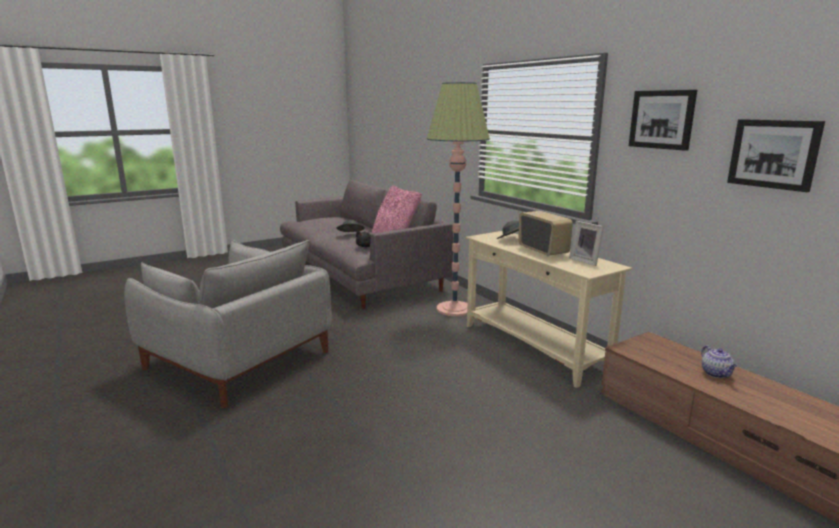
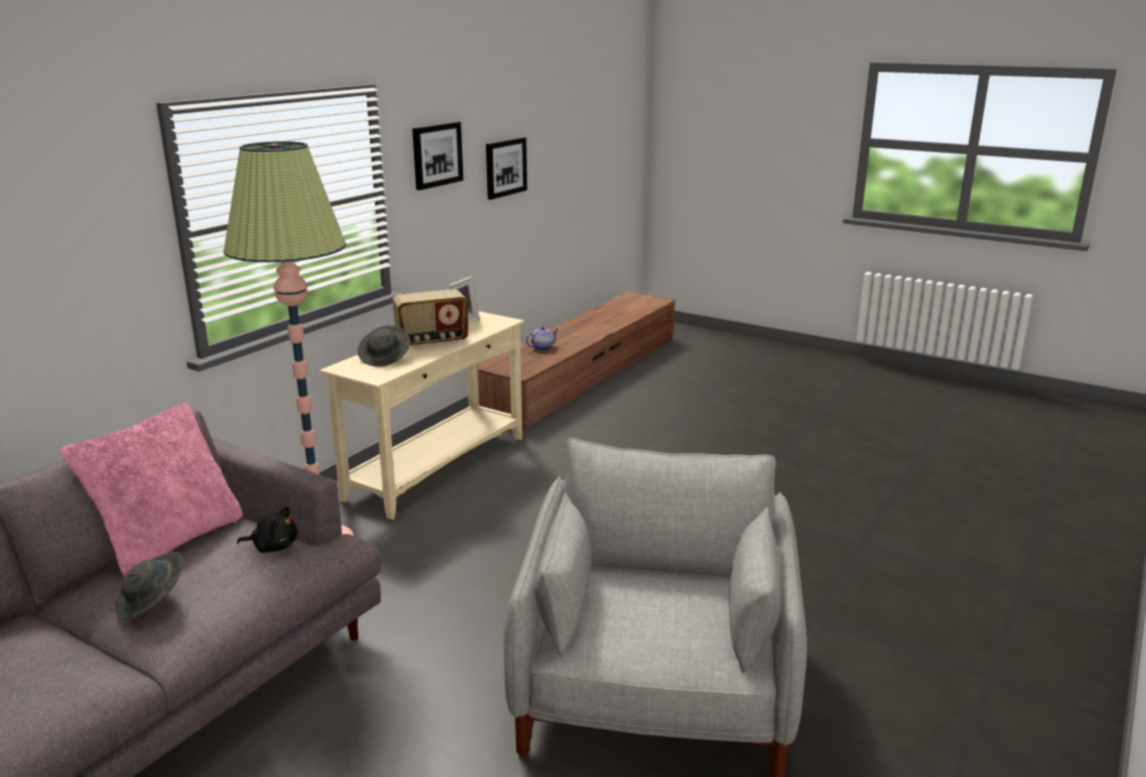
camera: 115 degrees left, 5 degrees up
(543, 251) = (432, 341): radio -> radio turned 150 degrees counterclockwise

